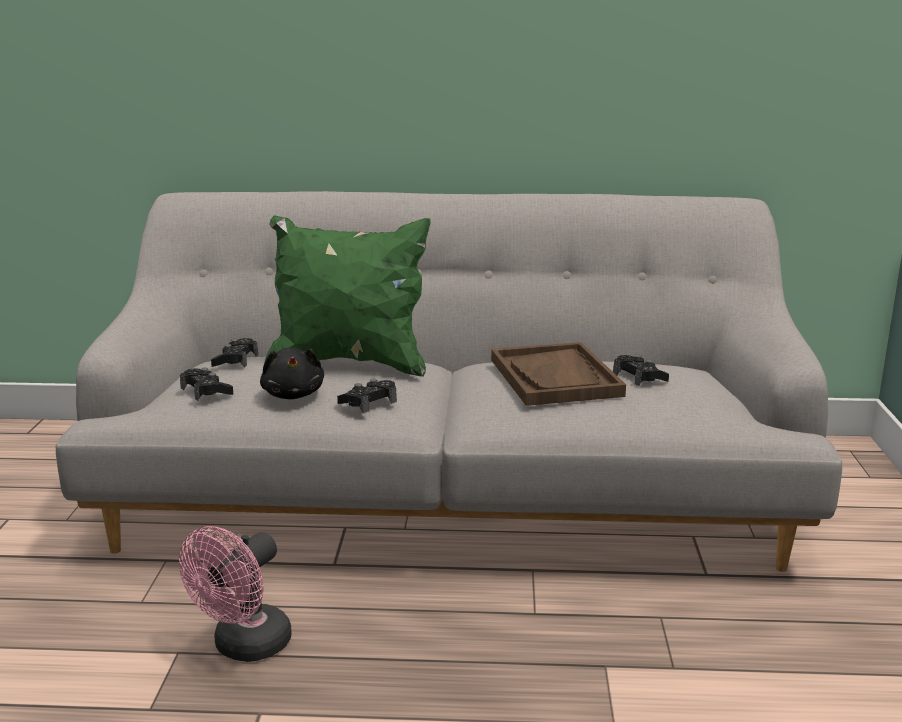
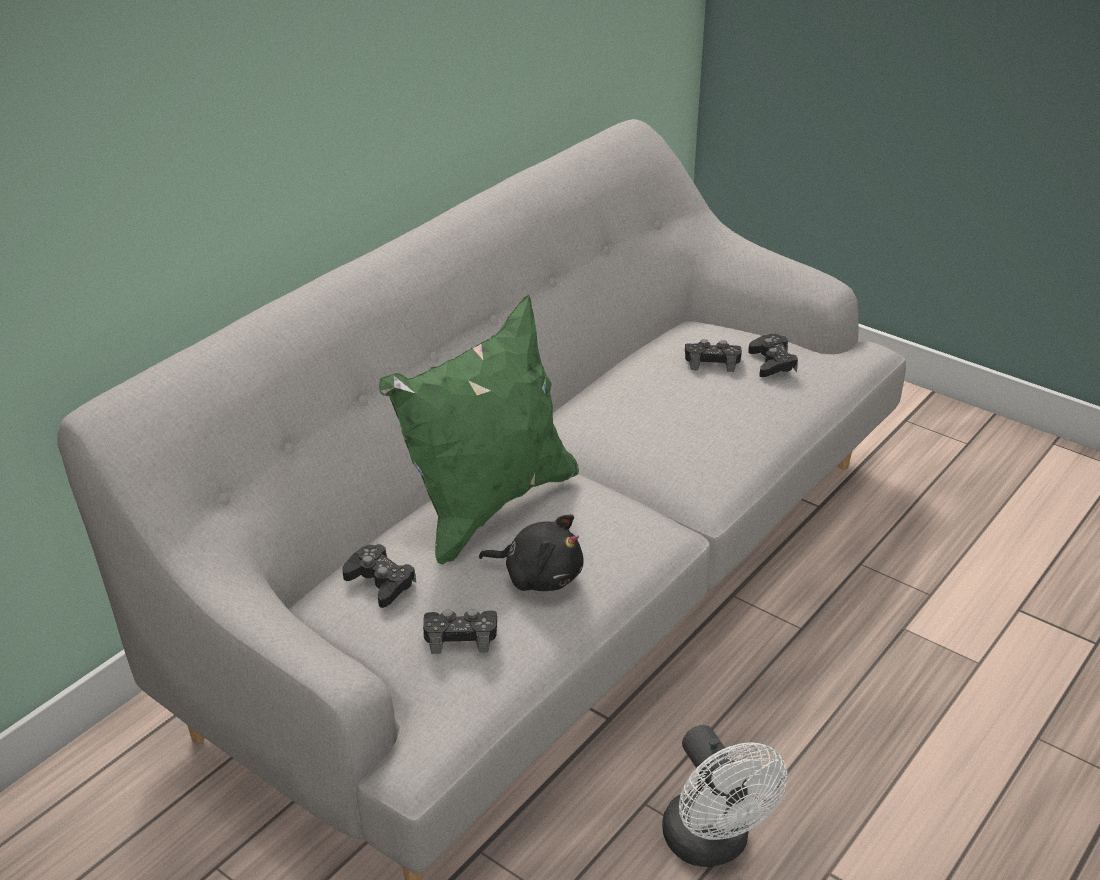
camera: 55 degrees left, 15 degrees up
(244, 647) = (712, 845): pink fan -> white fan
(368, 402) = (611, 535): black game controller -> black game controller (772, 363)
(555, 378) = (667, 402): brown tray -> none

